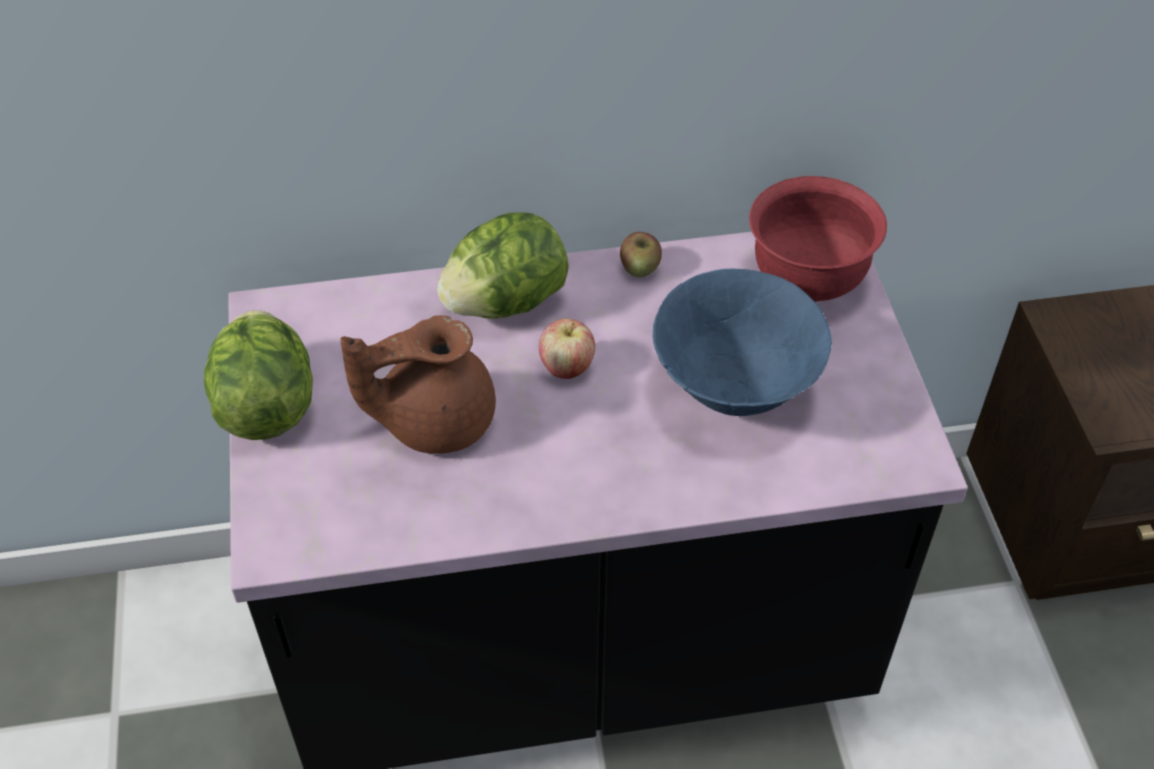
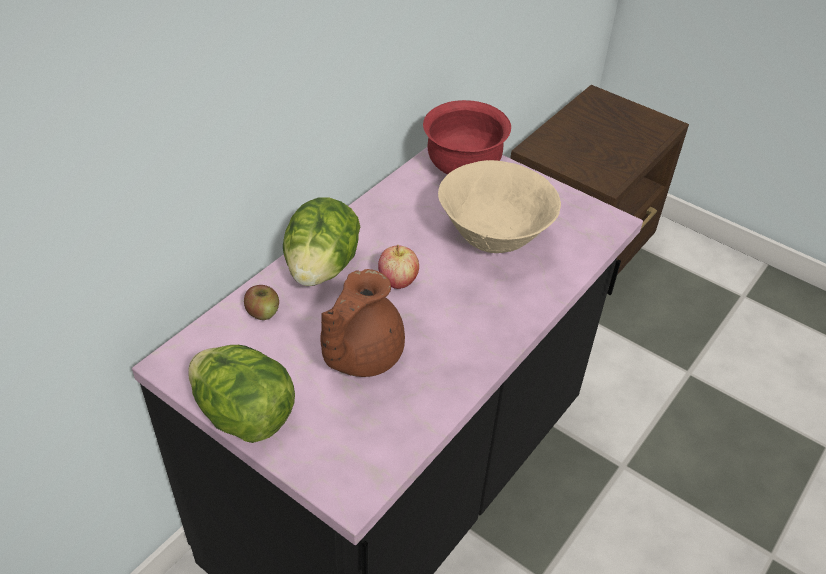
camera: 45 degrees left, 5 degrees down
(640, 268) = (373, 209): apple -> apple (263, 312)
(734, 390) = (494, 240): blue bowl -> beige bowl

